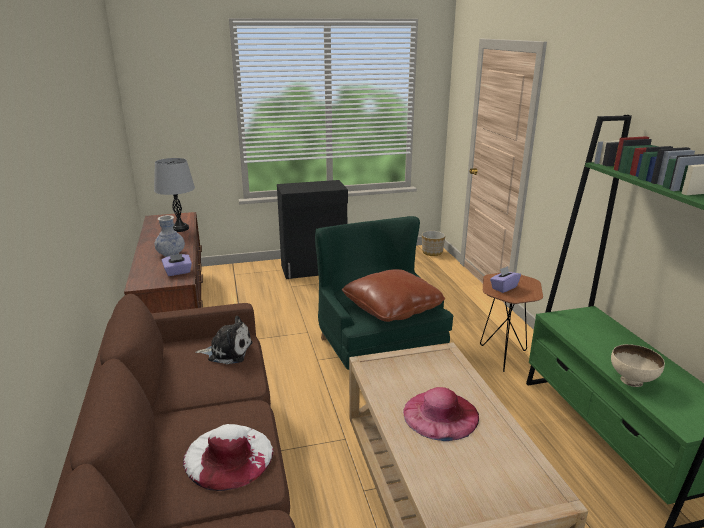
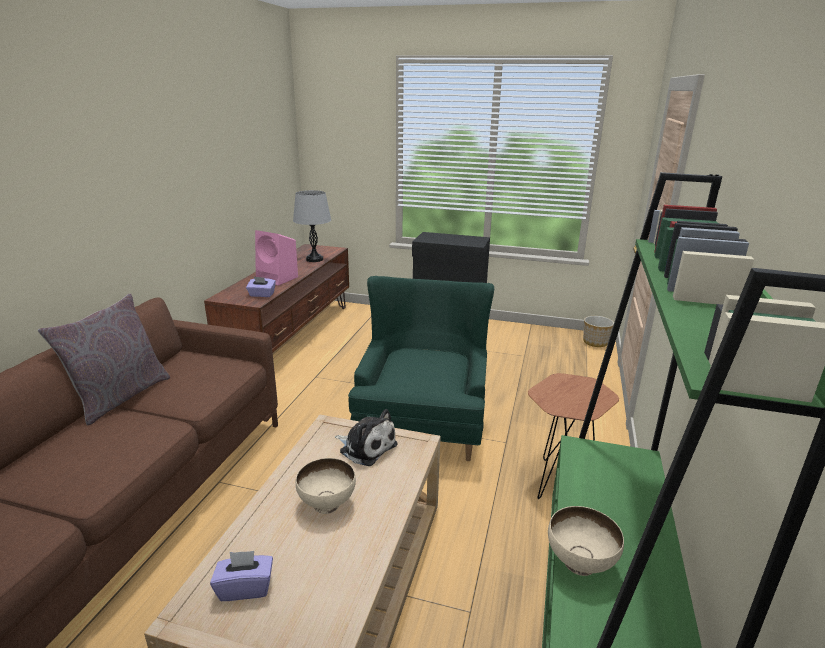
camera: 30 degrees right, 0 degrees up
(162, 401) = (120, 396): none -> grey pillow
(171, 254) = (278, 278): vase -> pink speaker
(227, 351) = (217, 373): plush toy -> plush toy (366, 447)
(228, 456) = (95, 460): white hat -> none
(392, 308) = (423, 381): brown pillow -> none
(440, 414) = (327, 505): pink hat -> beige bowl
(504, 287) = (559, 393): purple tissue box -> purple tissue box (245, 587)

